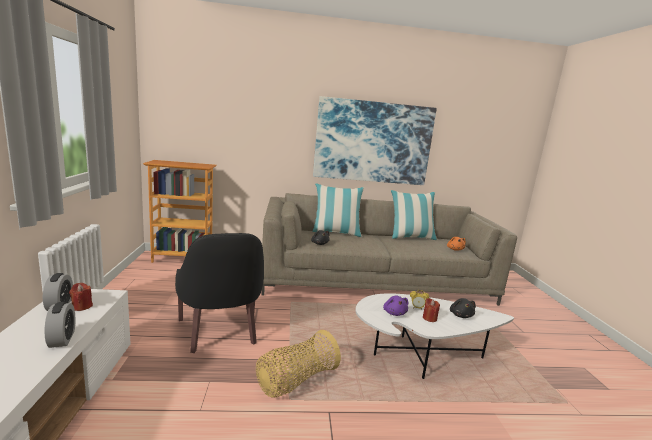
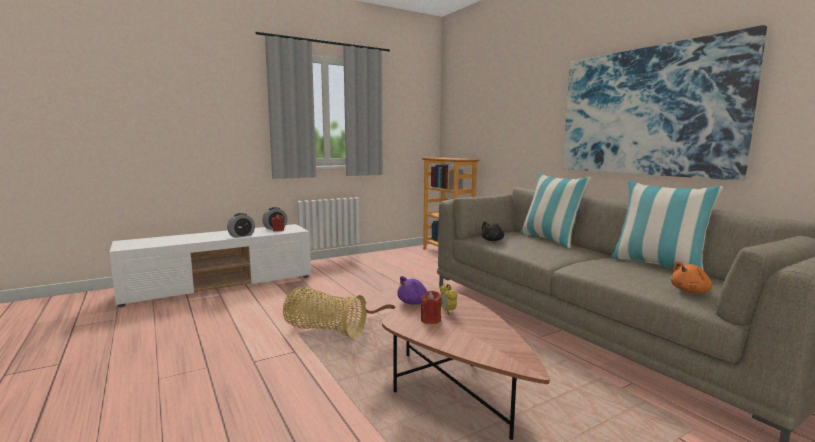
camera: 65 degrees right, 5 degrees down
(220, 331) = (361, 291): black armchair -> none
(419, 355) = (443, 383): white coffee table -> brown coffee table
(460, 315) = (473, 337): black plush toy -> none

